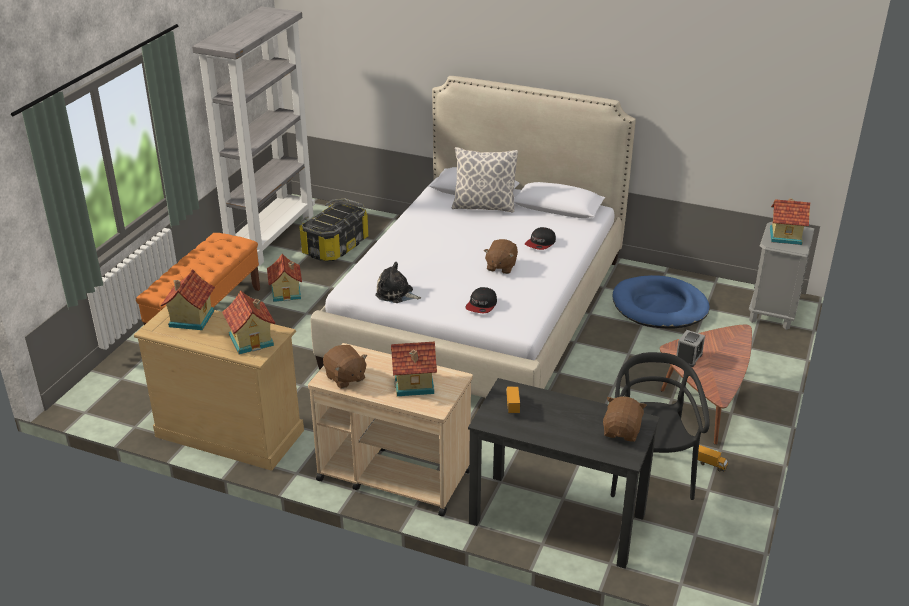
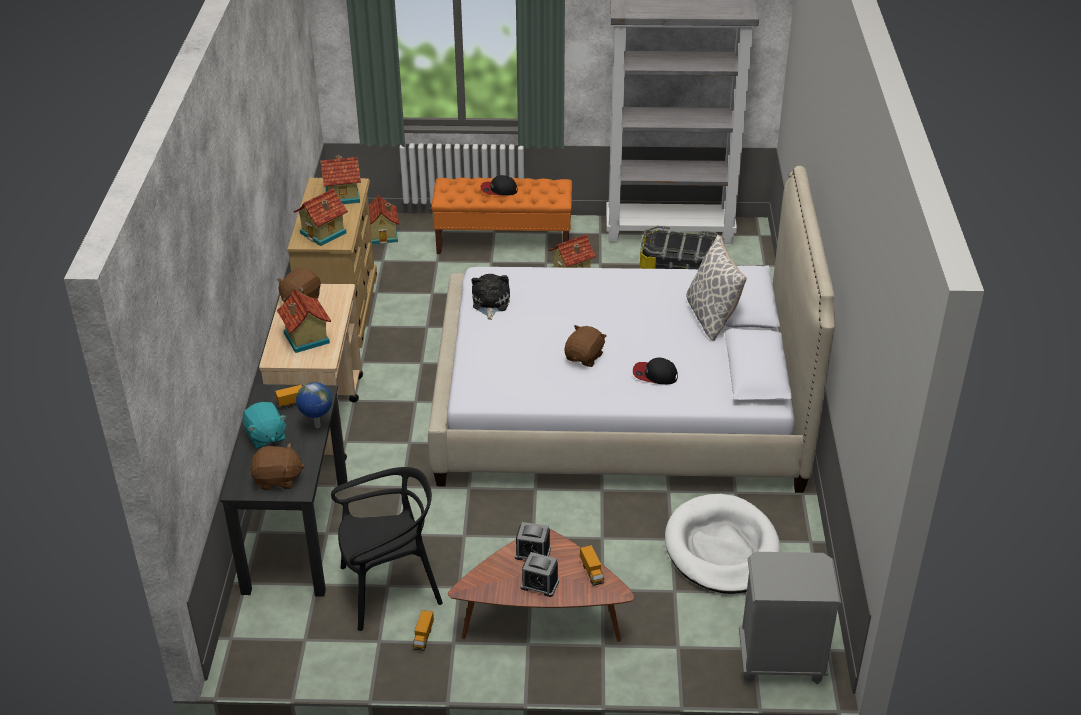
camera: 70 degrees right, 5 degrees up
(481, 305) = (498, 361): cap -> cap (498, 190)
(500, 266) = (585, 357): brown plush toy -> brown plush toy turned 120 degrees clockwise
(554, 398) = (317, 426): none -> globe
(555, 430) = (265, 436): none -> turquoise plush toy
(659, 307) = (722, 548): blue dog bed -> white dog bed
(718, 336) = (591, 572): none -> toy truck
(724, 361) = (539, 584): none -> alarm clock
(785, 235) = (795, 572): toy house -> toy house (383, 235)

